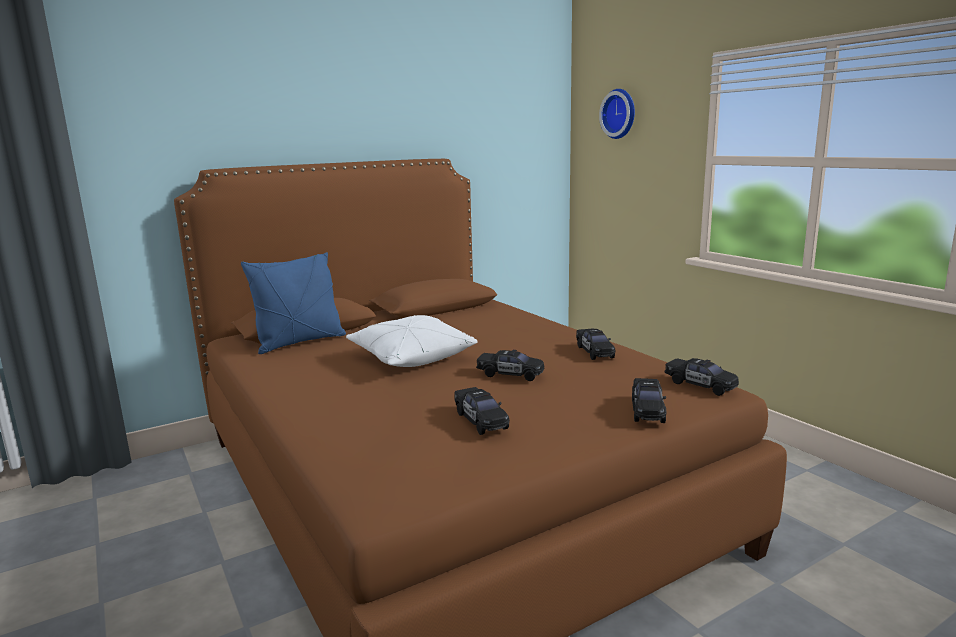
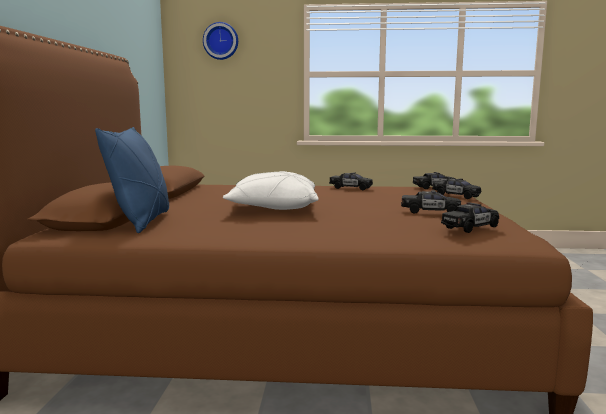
camera: 55 degrees left, 5 degrees down
(510, 374) = (357, 200): black toy car -> black toy car (470, 228)

